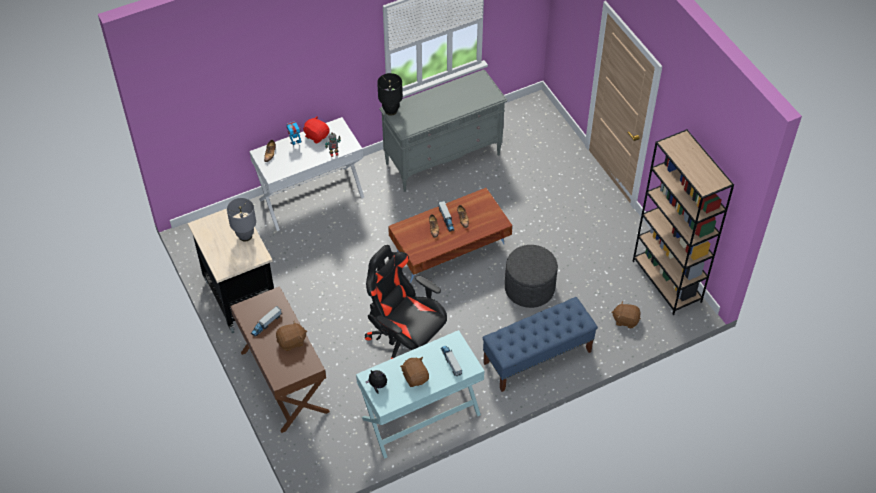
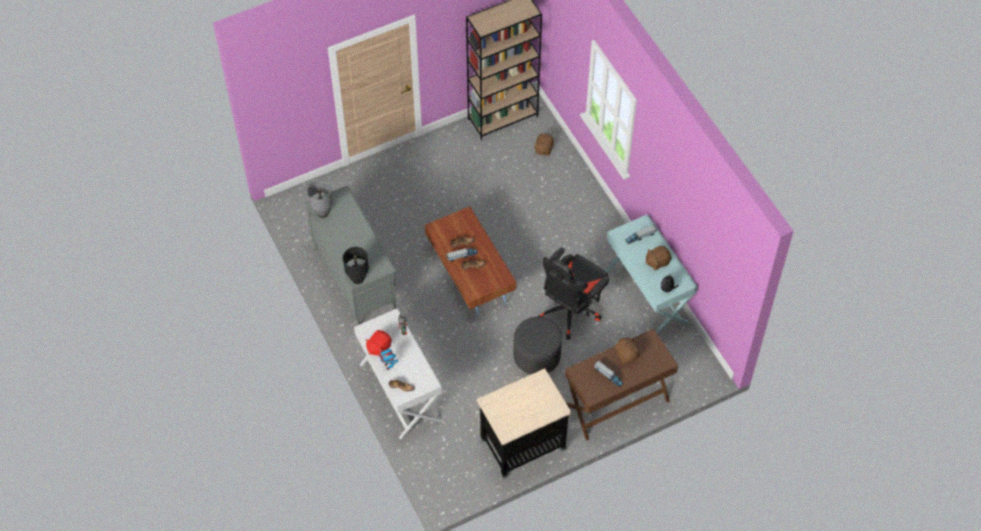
camera: 90 degrees left, 5 degrees up
(245, 236) = (517, 392): grey table lamp -> grey table lamp (322, 212)
(529, 288) = (511, 215): grey ottoman -> grey ottoman (536, 355)
(537, 357) = (583, 212): blue bench -> none

